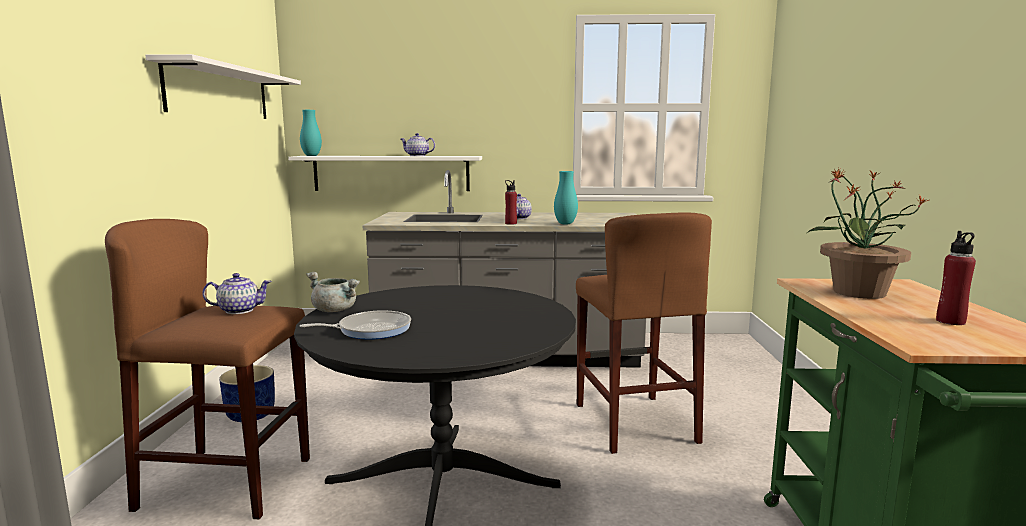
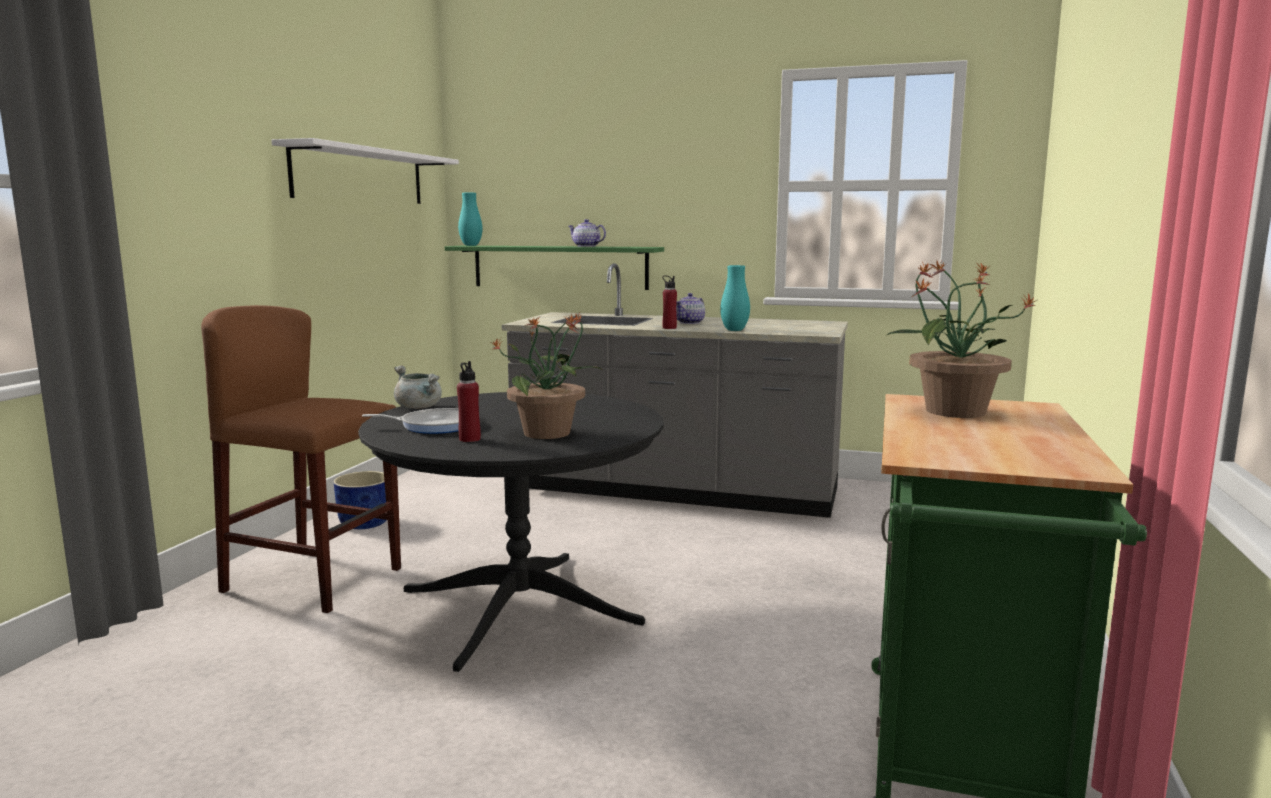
camera: 15 degrees right, 0 degrees up
(239, 310) = (328, 401): teapot -> none
(391, 173) = (559, 267): white shelf -> green shelf
(485, 329) = (548, 433): none -> potted plant
(634, 422) = (777, 573): brown stool -> none
(950, 321) = (1004, 442): red bottle -> red bottle (469, 439)

